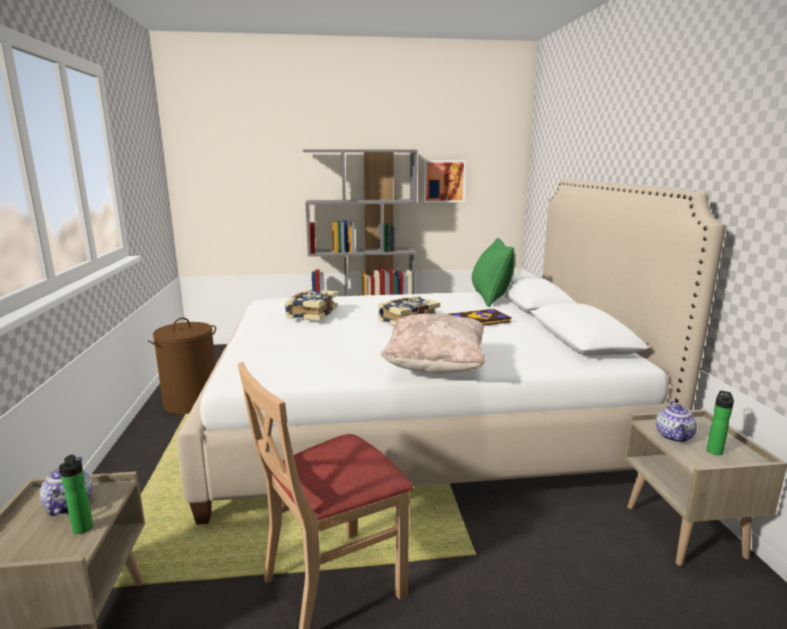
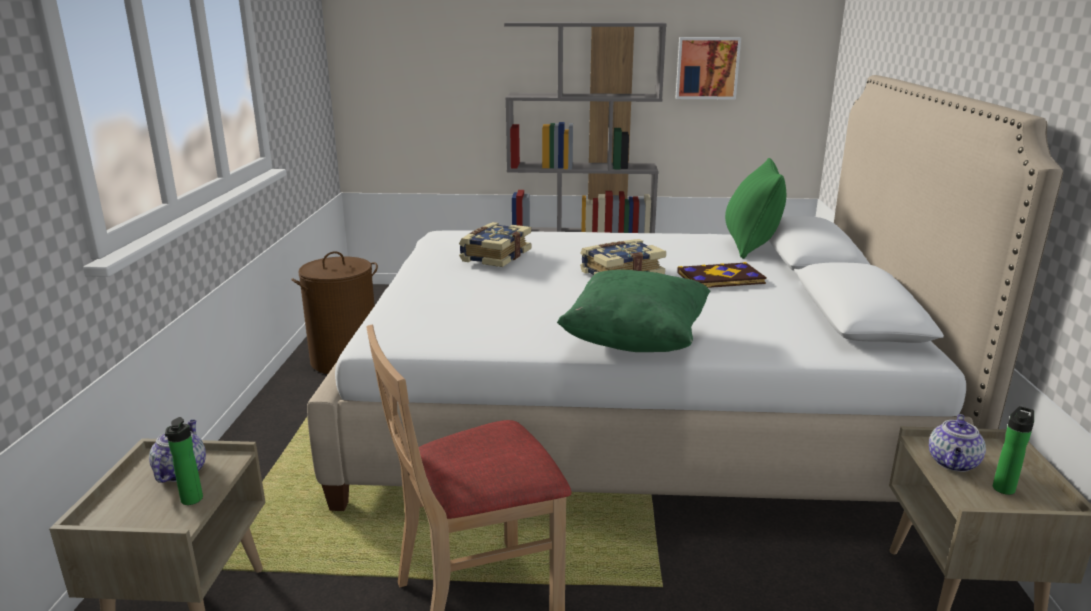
camera: 10 degrees right, 5 degrees up
(435, 366) = (635, 341): beige pillow -> green pillow

